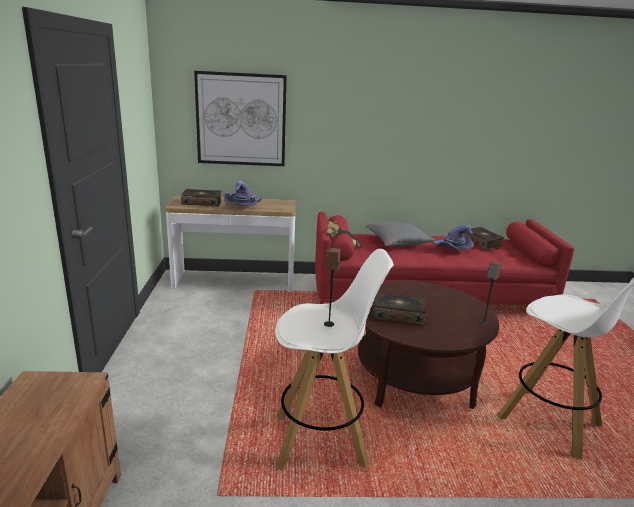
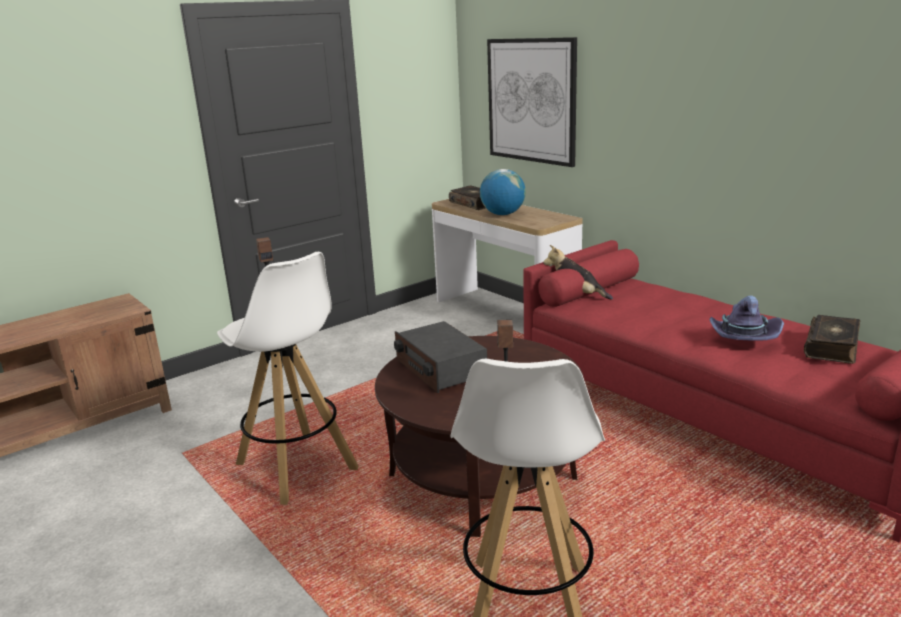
camera: 55 degrees right, 0 degrees up
(243, 206) = (503, 214): purple hat -> globe
(397, 242) = (679, 307): grey pillow -> none
(398, 314) = (440, 368): book -> radio

